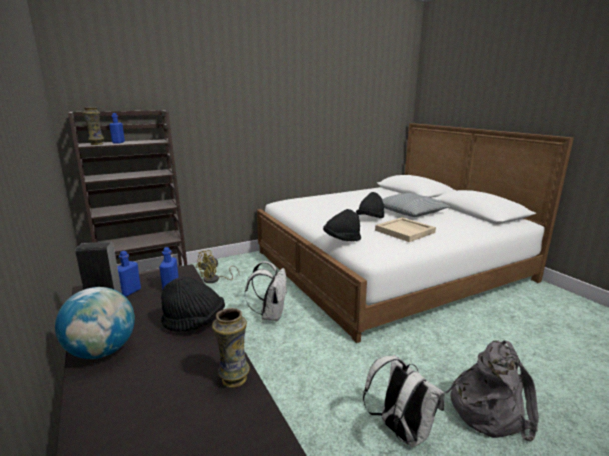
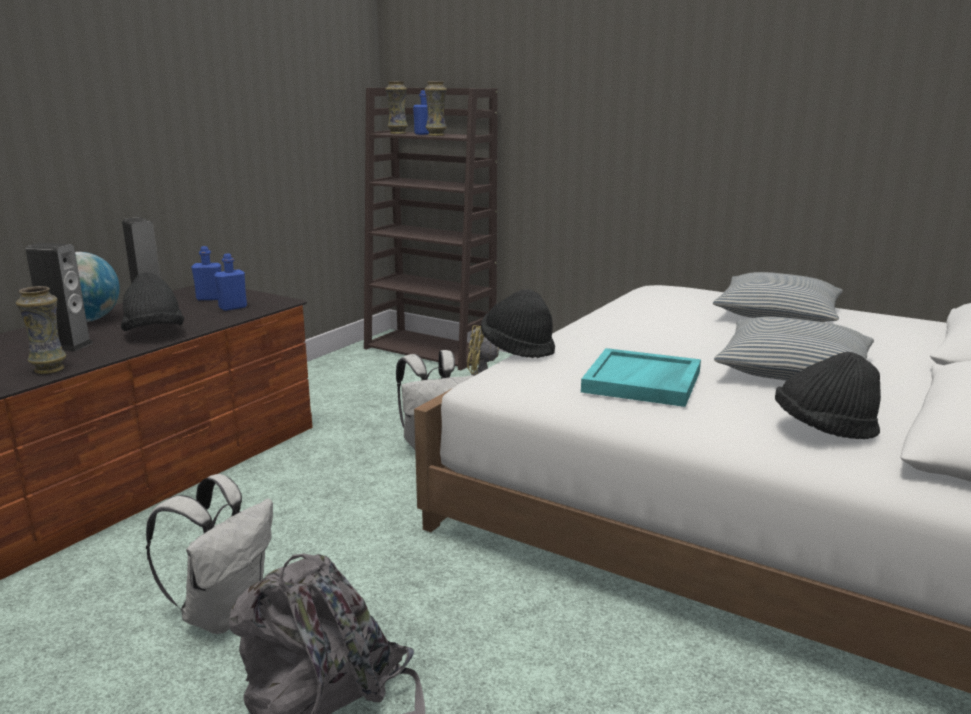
camera: 60 degrees right, 0 degrees up
(134, 142) = (436, 135): none -> vase
(171, 366) = (67, 345): none -> speaker
(348, 198) = (777, 314): none -> pillow
(370, 219) = (671, 348): black hat -> black hat (823, 429)
(405, 231) = (643, 382): beige tray -> turquoise tray

